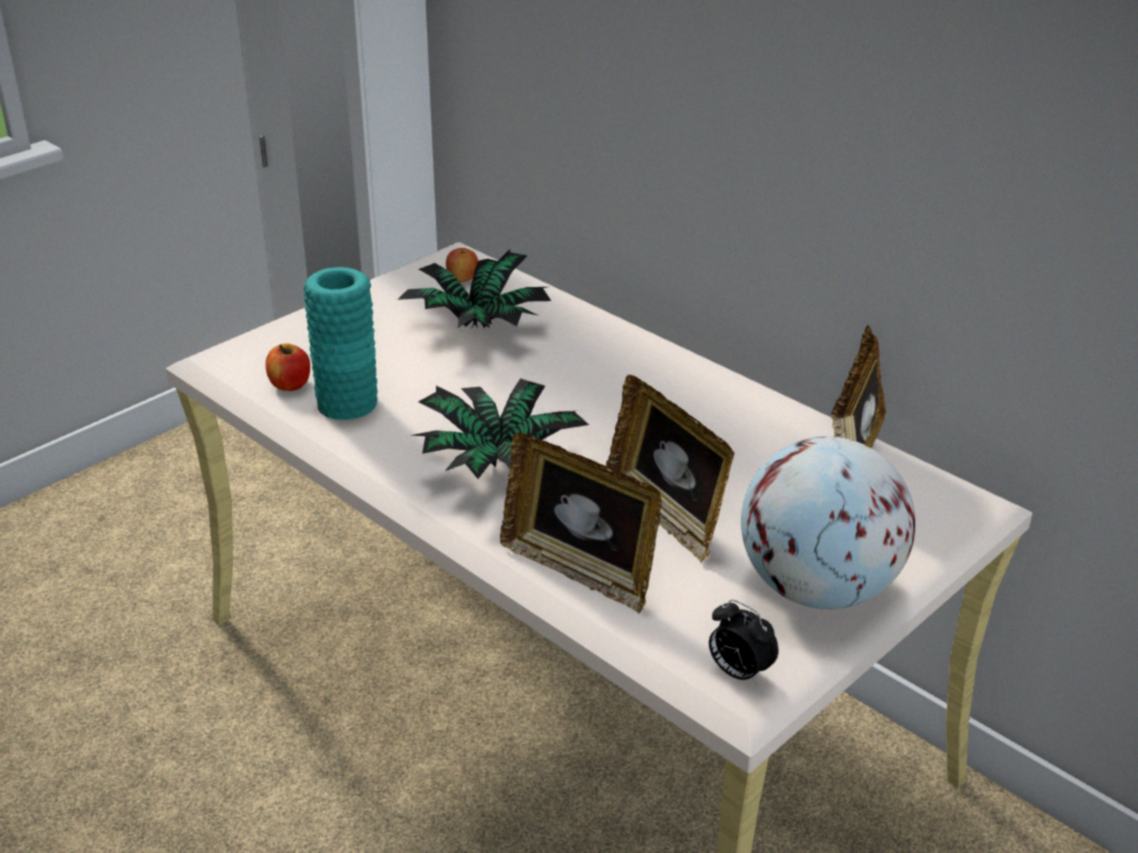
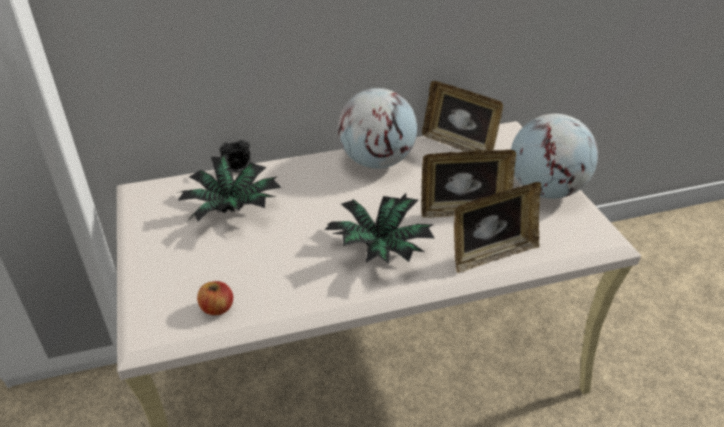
camera: 60 degrees left, 5 degrees up
(347, 404) = (265, 289): turquoise vase -> none
(462, 279) = (171, 197): apple -> none
(709, 398) = (376, 161): none -> globe
(738, 672) = (593, 234): alarm clock -> alarm clock (238, 171)

